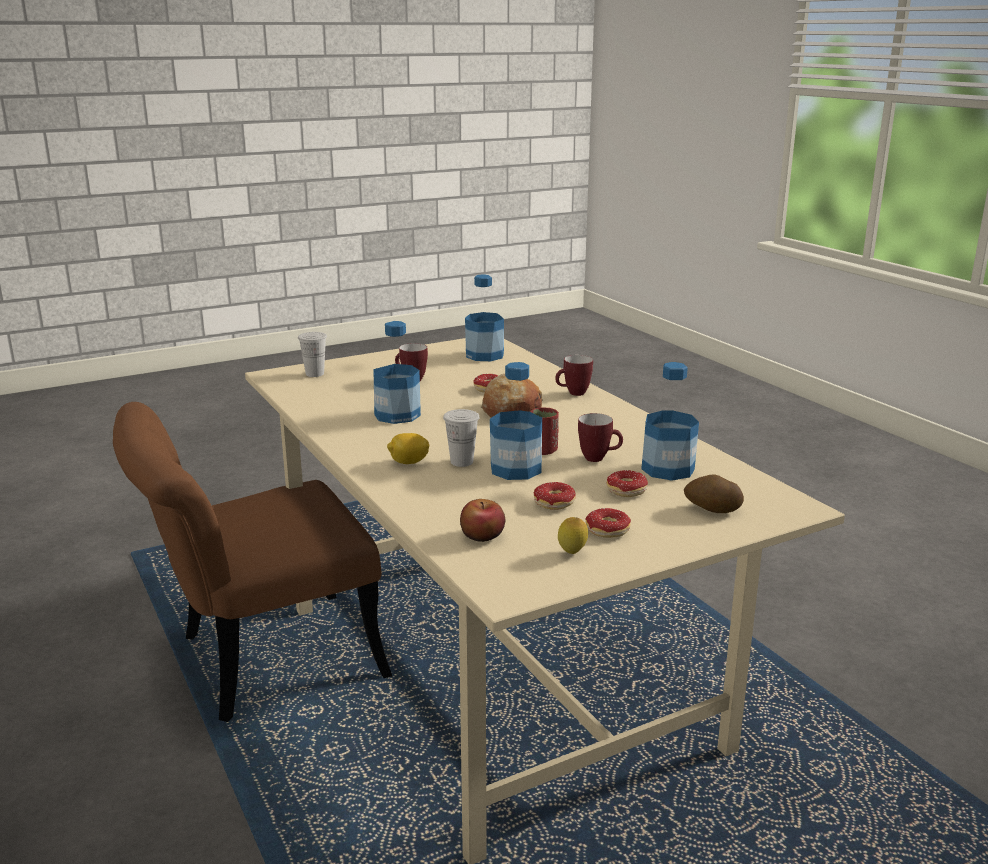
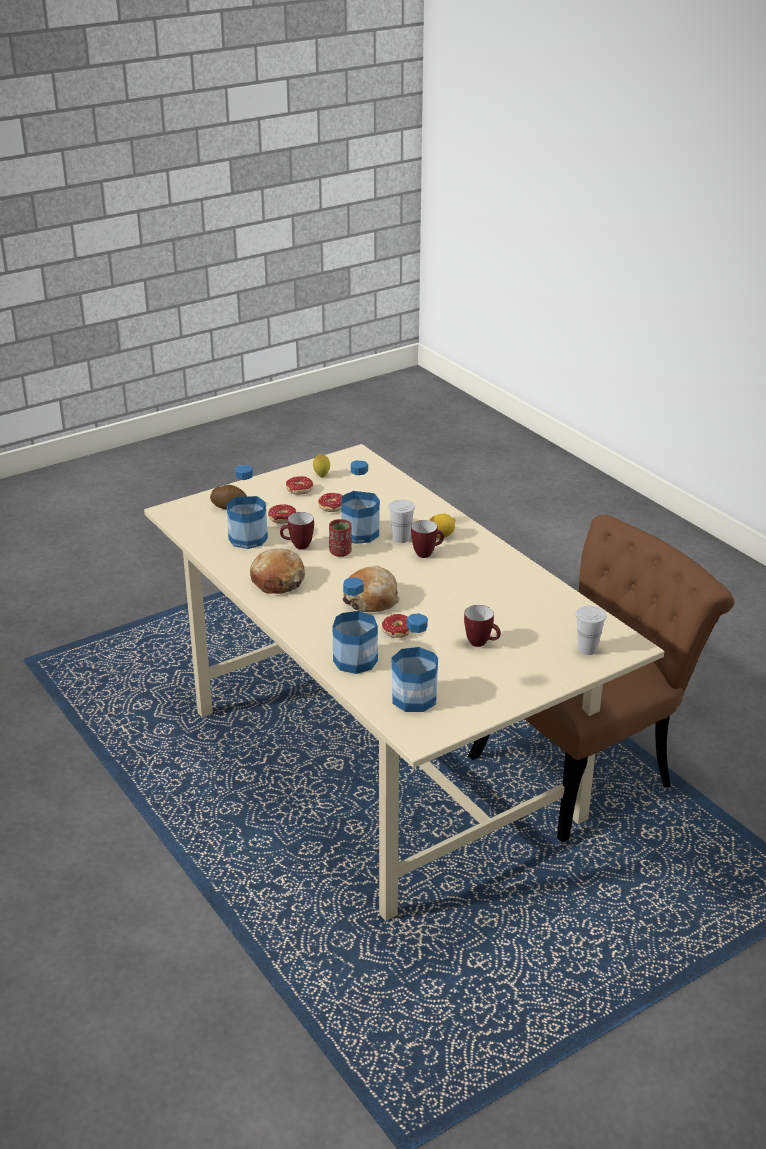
camera: 175 degrees right, 10 degrees up
(397, 415) = (472, 588): bottle -> bottle (355, 660)
(482, 536) = (374, 483): apple -> none
(573, 394) = (313, 627): mug -> mug (427, 553)
(617, 428) = (278, 581): none -> bread

